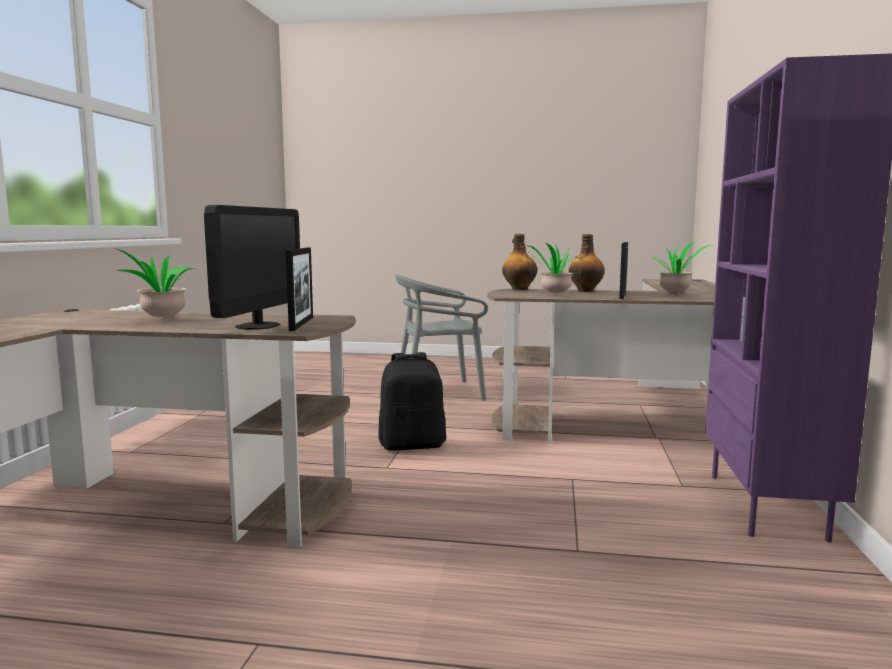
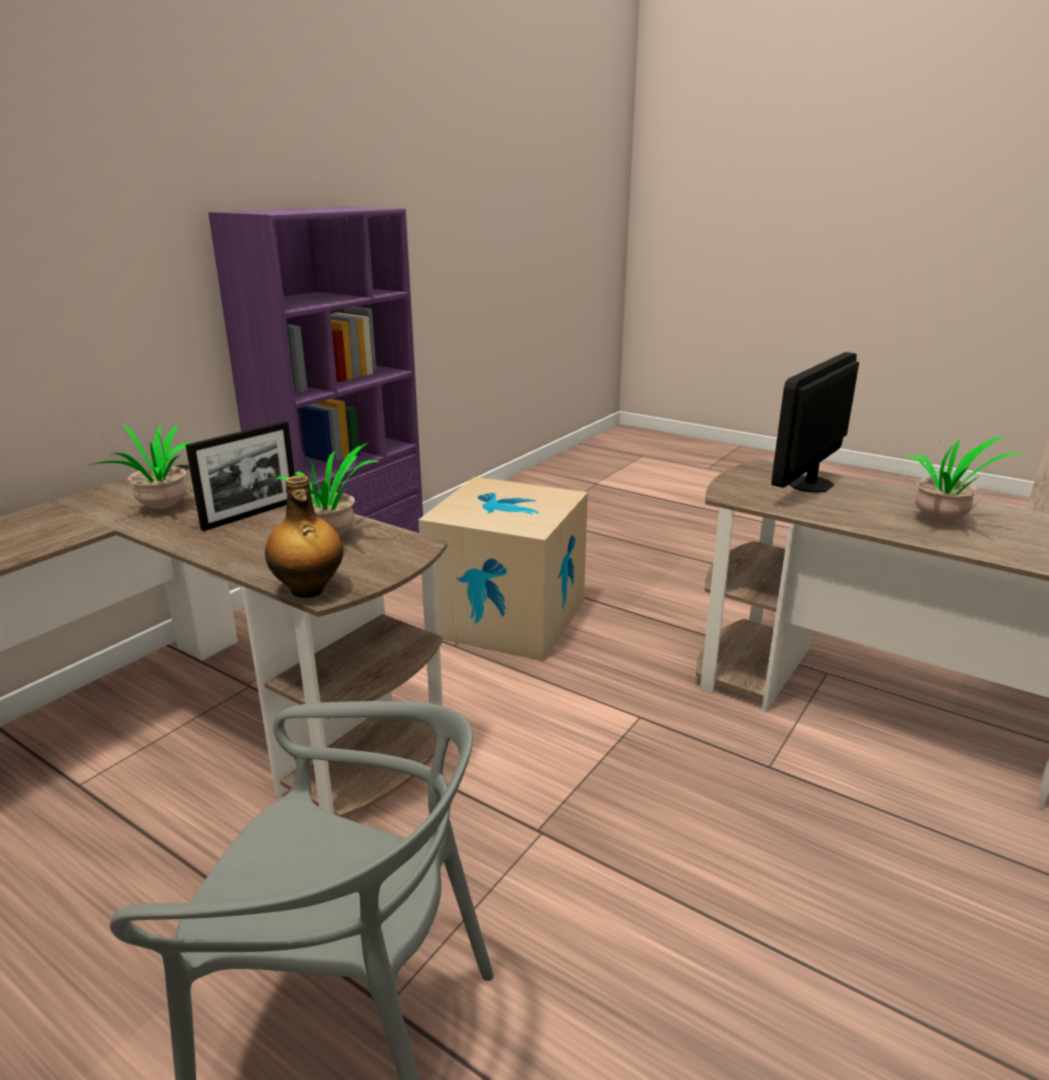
camera: 155 degrees left, 15 degrees up
(301, 323) = (765, 483): picture frame -> none
(412, 445) = (580, 761): black backpack -> none
(560, 507) = (507, 618): none -> cardboard box
(586, 291) = (229, 551): bottle -> none

